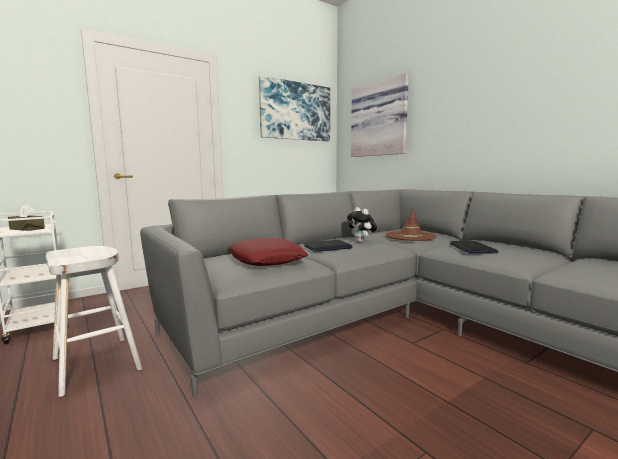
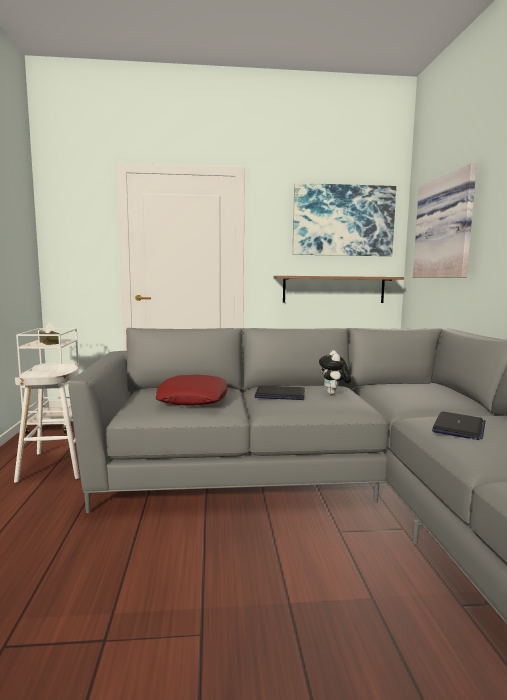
camera: 30 degrees right, 0 degrees up
(292, 167) = (333, 289): none -> shelf
(410, 236) = (413, 396): brown hat -> none

